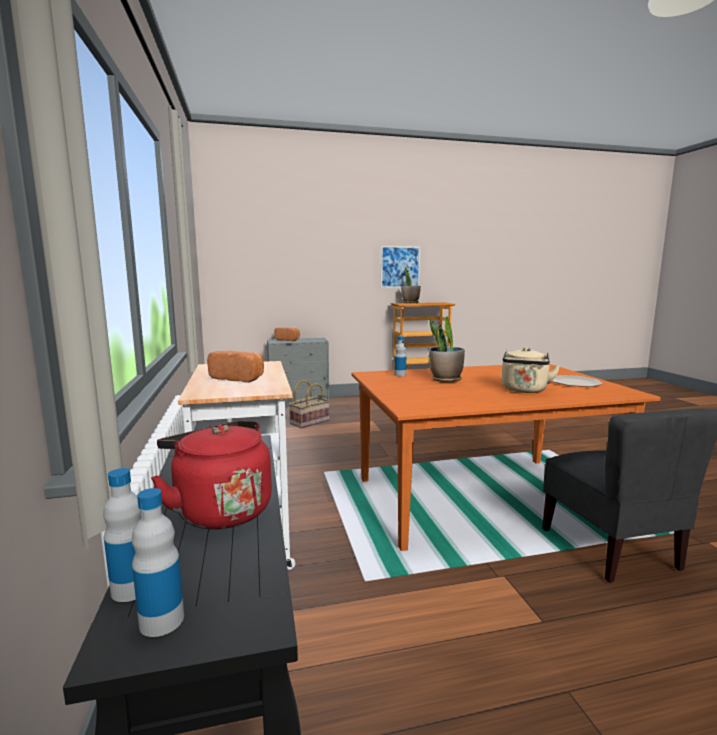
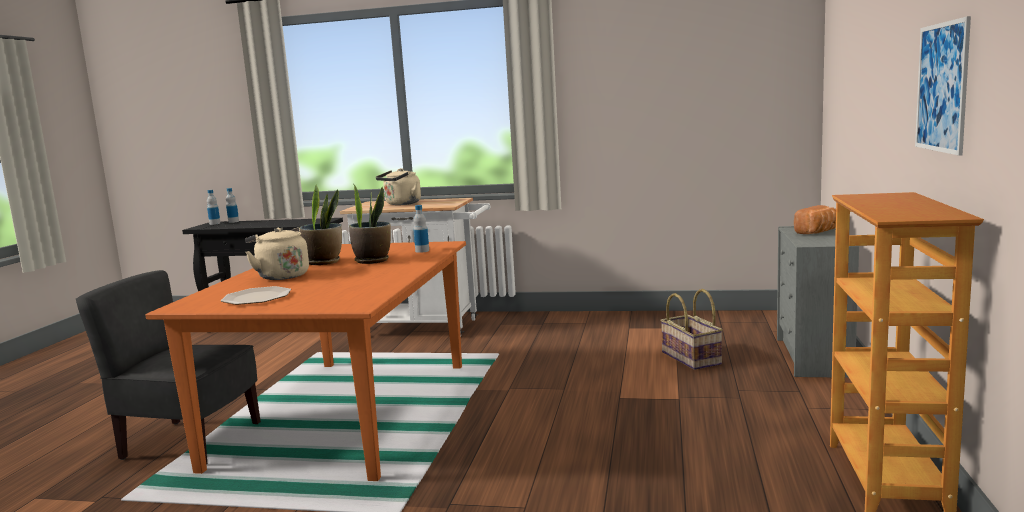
camera: 115 degrees right, 0 degrees up
(220, 510) = (257, 224): red kettle -> none
(239, 378) = (401, 204): bread -> beige kettle
(410, 303) = (902, 199): potted plant -> potted plant (324, 262)

